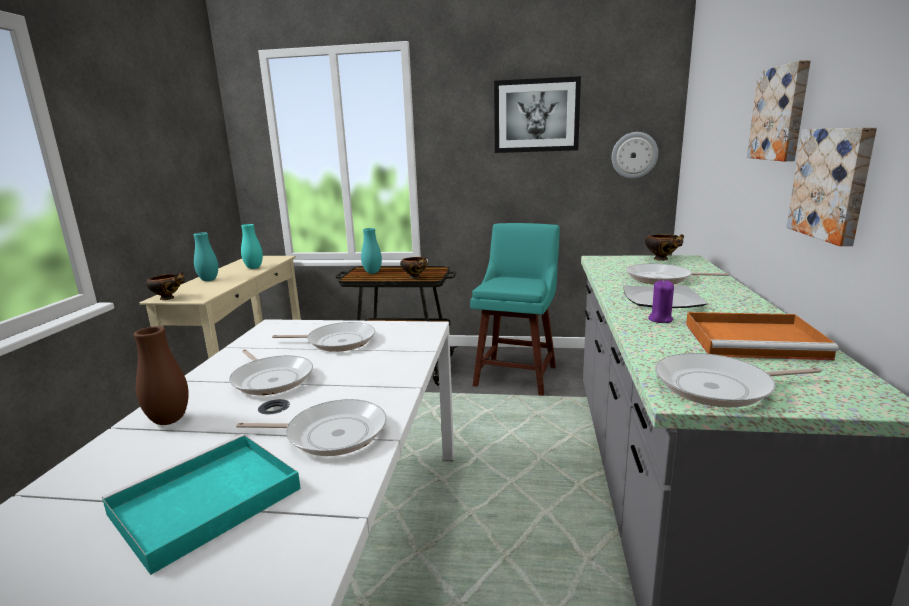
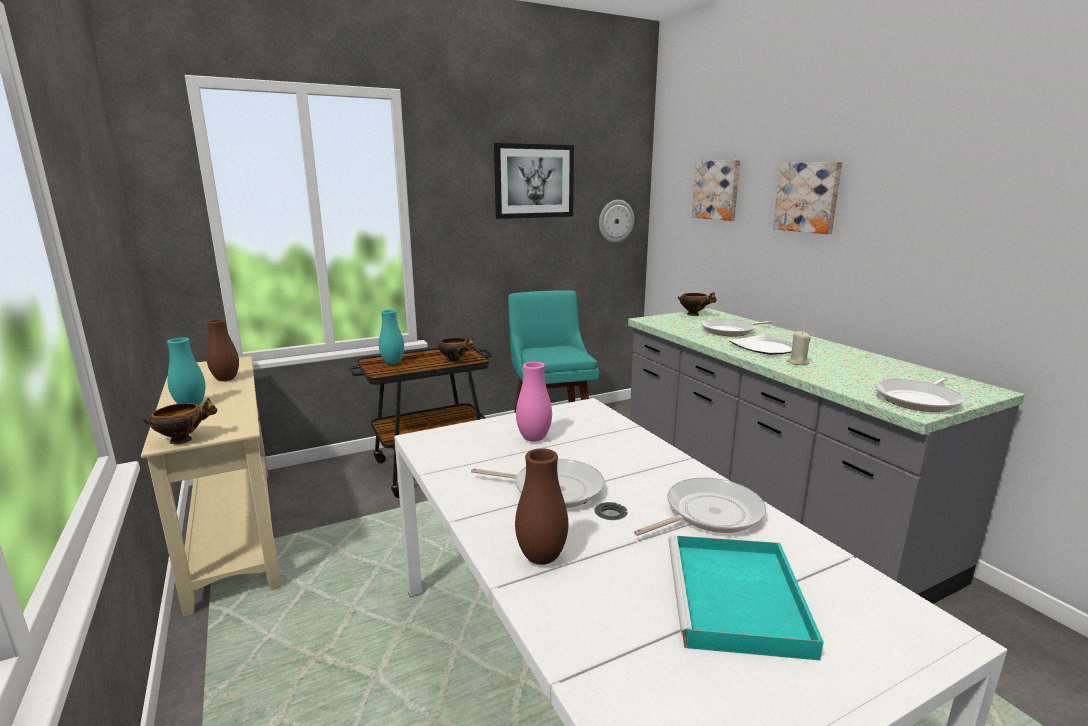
camera: 35 degrees left, 0 degrees up
(254, 268) = (226, 379): turquoise vase -> brown vase
(337, 341) = (534, 438): frying pan -> pink vase
(660, 319) = (797, 362): purple candle -> beige candle
(756, 340) = (873, 367): orange tray -> none
(833, 183) = (880, 251): picture -> picture (717, 190)

